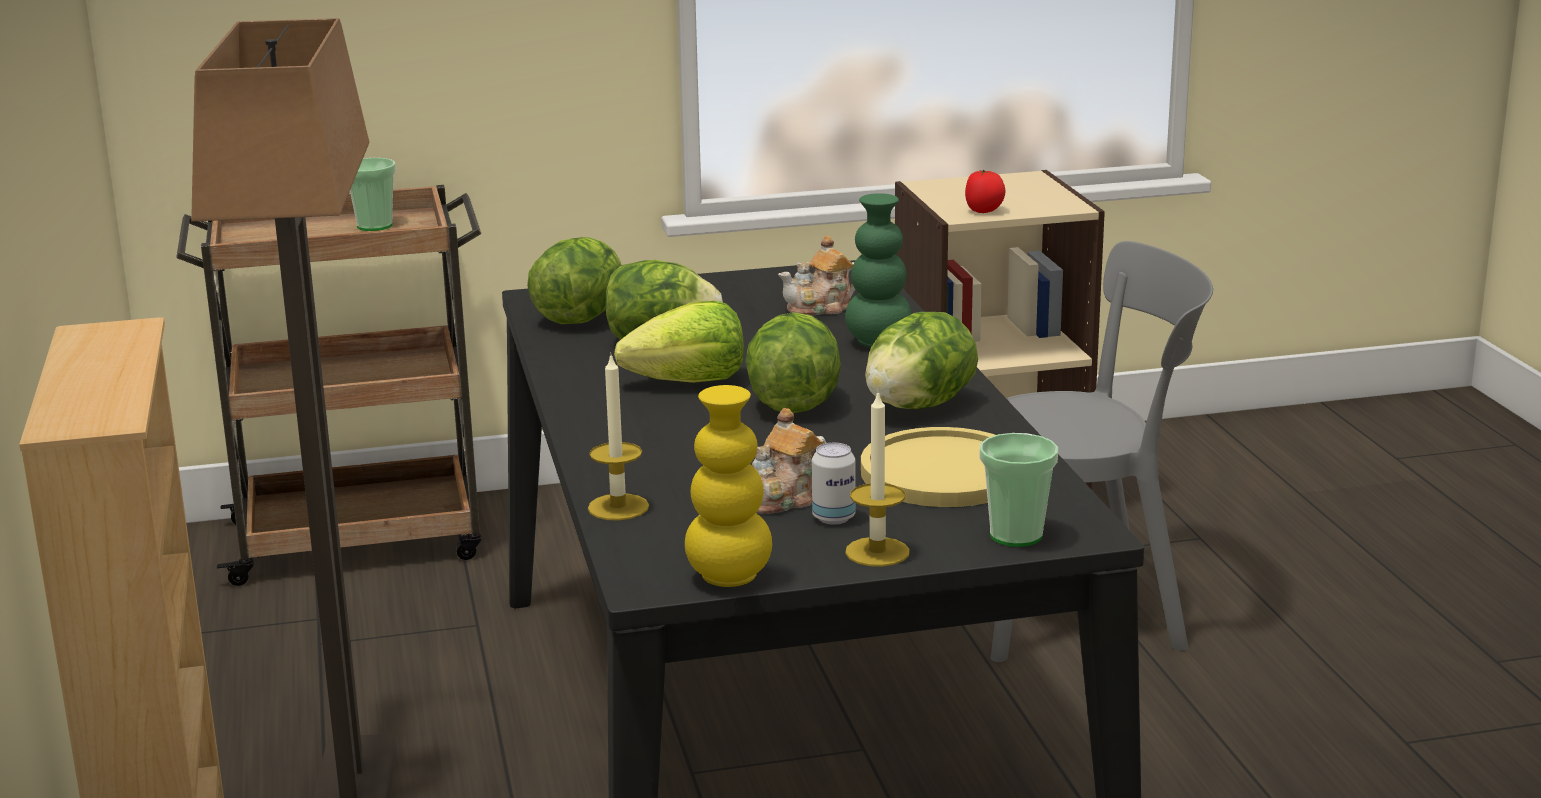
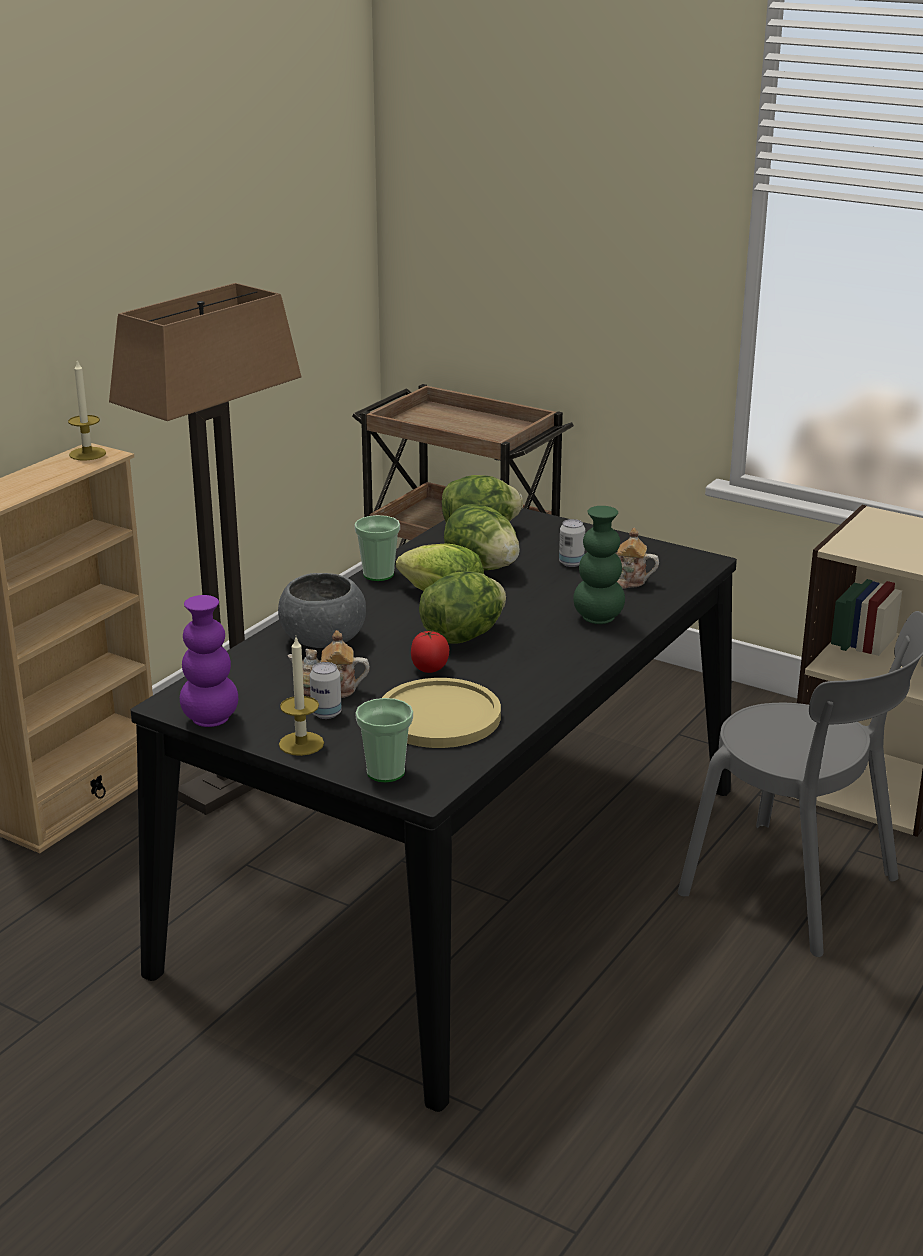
camera: 45 degrees right, 5 degrees up
(374, 226) = (494, 429): cup -> cup (378, 574)
(618, 507) = (250, 656): candle -> candle (87, 454)
(660, 462) = (322, 640): none -> grey bowl
(729, 577) = (210, 720): yellow vase -> purple vase
(739, 311) = (571, 563): none -> can
(918, 406) = (523, 669): lettuce -> none
(984, 211) = (866, 550): tomato -> tomato (430, 670)

